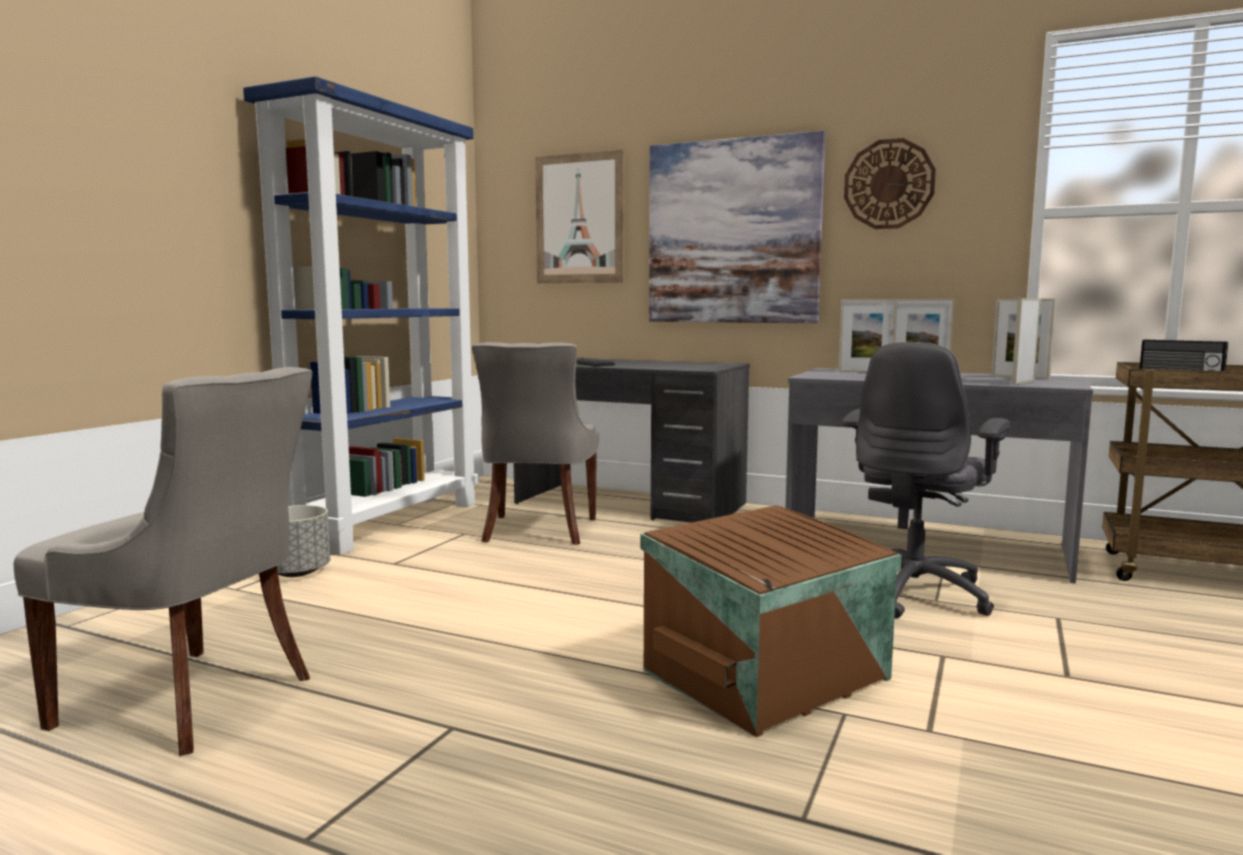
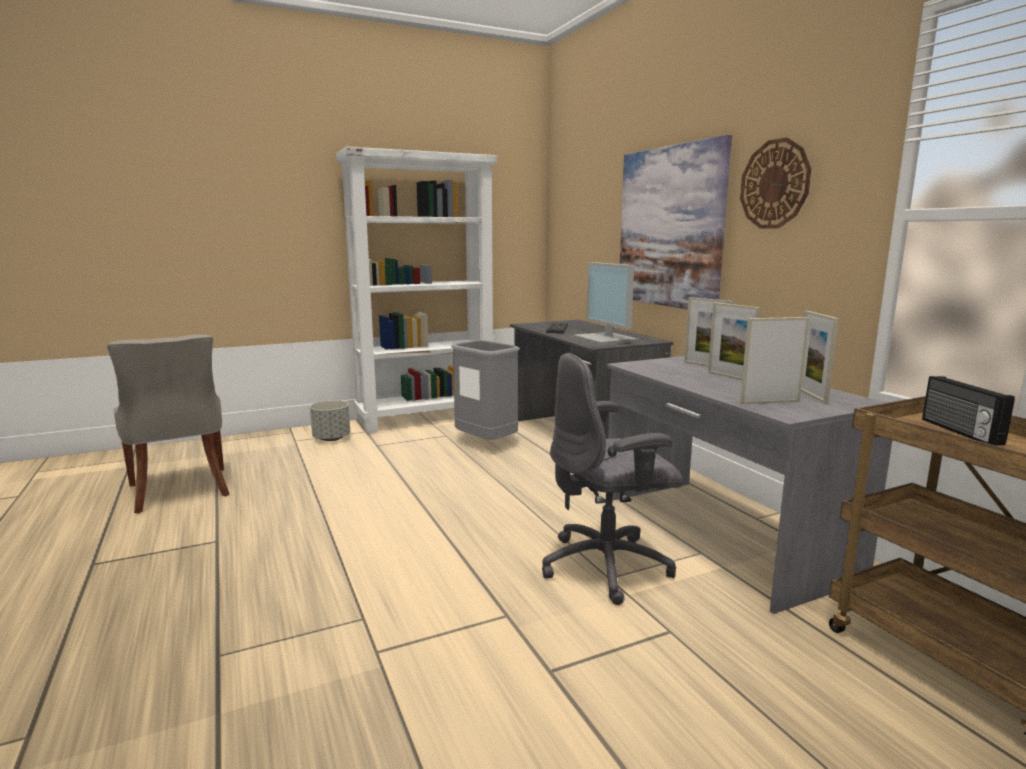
camera: 40 degrees right, 5 degrees up
(388, 522) = (427, 418): blue bookcase -> white bookcase
(538, 530) = (485, 444): grey chair -> grey trash can
(579, 219) = (590, 214): picture -> none
(685, 366) = (606, 339): none -> monitor
(770, 675) = (384, 579): brown storage box -> none

